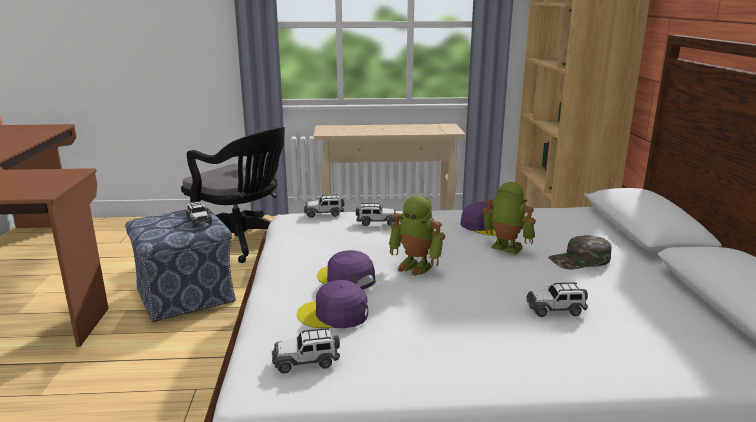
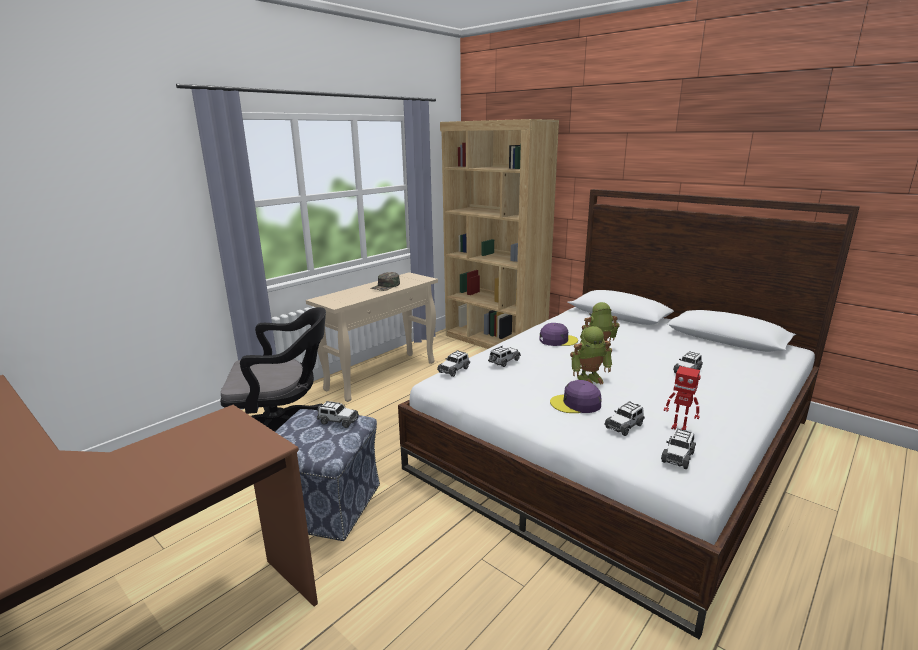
camera: 45 degrees left, 0 degrees up
(334, 314) = (624, 426): purple cap -> toy car
(380, 344) = (679, 428): none -> toy robot
(579, 260) = (636, 342): green cap -> green cap (386, 286)

